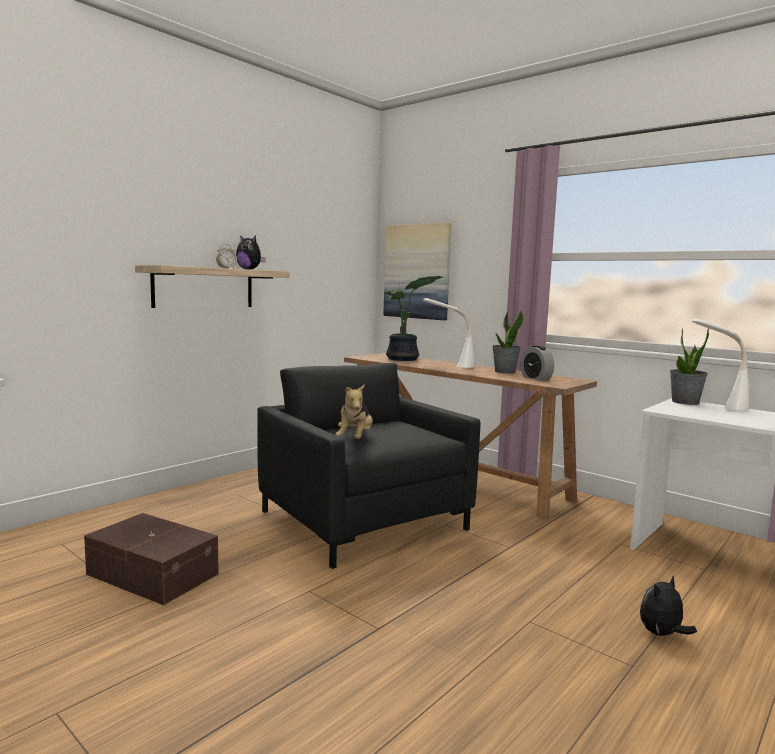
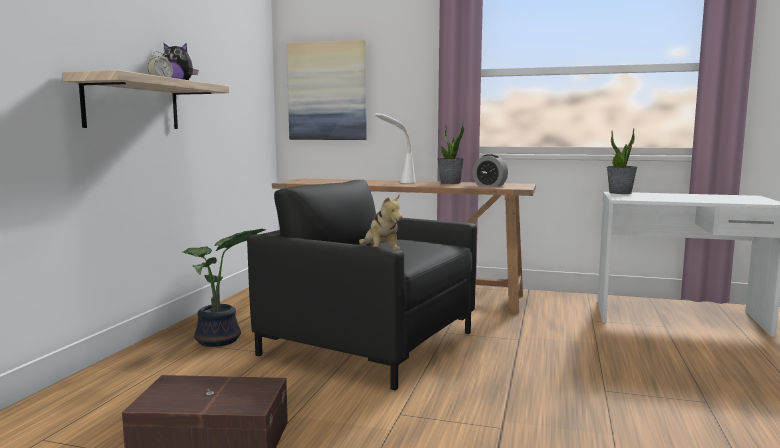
camera: 25 degrees left, 0 degrees up
(403, 359) = (335, 181): potted plant -> potted plant (220, 341)
(662, 634) = (696, 376): plush toy -> none
(715, 410) = (652, 195): white table lamp -> none

